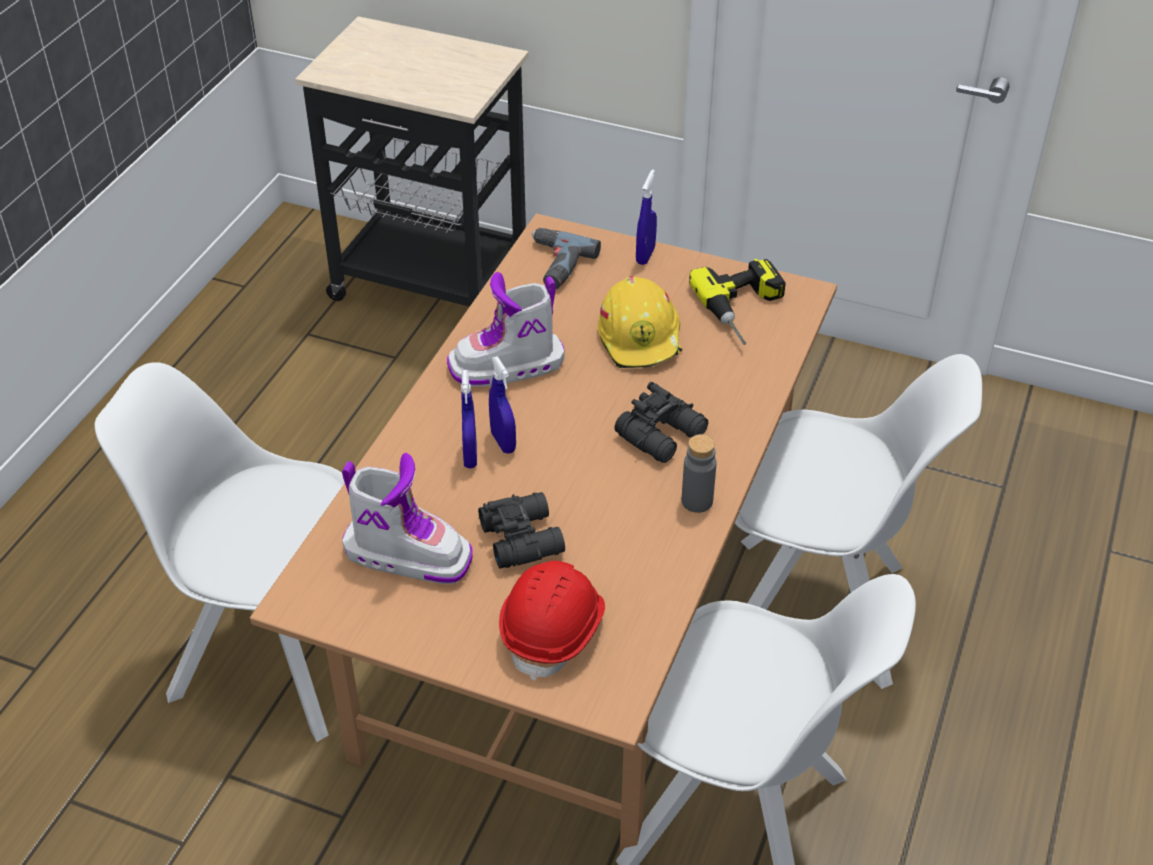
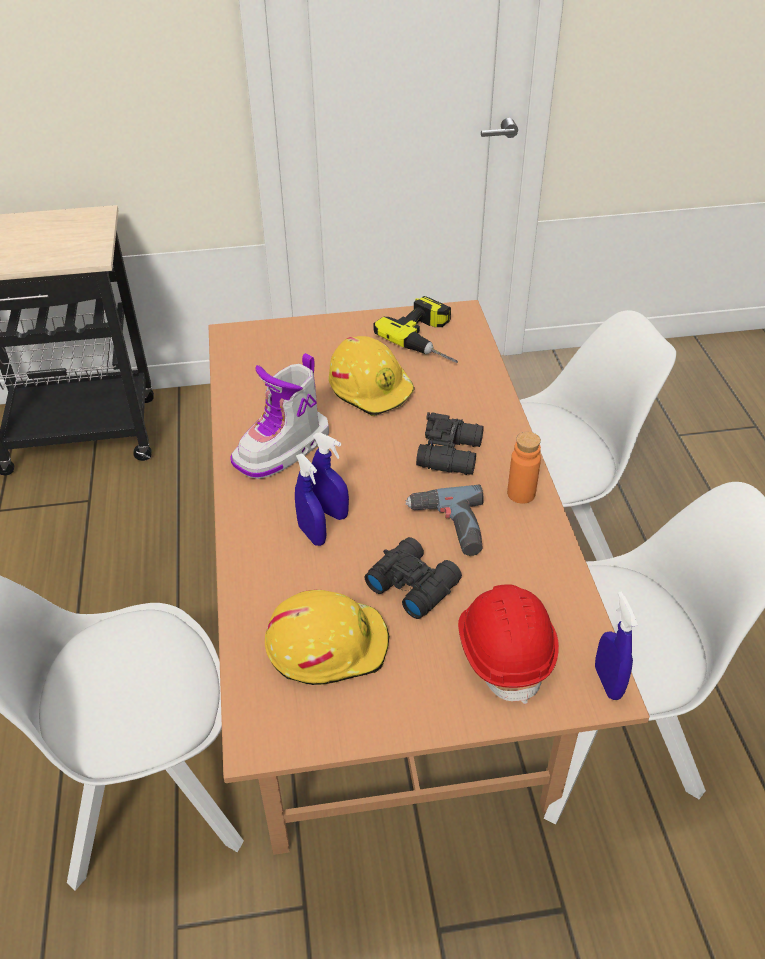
camera: 30 degrees left, 0 degrees up
(408, 555) = (327, 644): boot -> yellow hard hat
(554, 265) = (256, 358): power drill -> power drill (448, 527)
(645, 255) = (322, 326): blue spray bottle -> blue spray bottle (607, 682)
(697, 501) = (521, 493): grey bottle -> orange bottle

